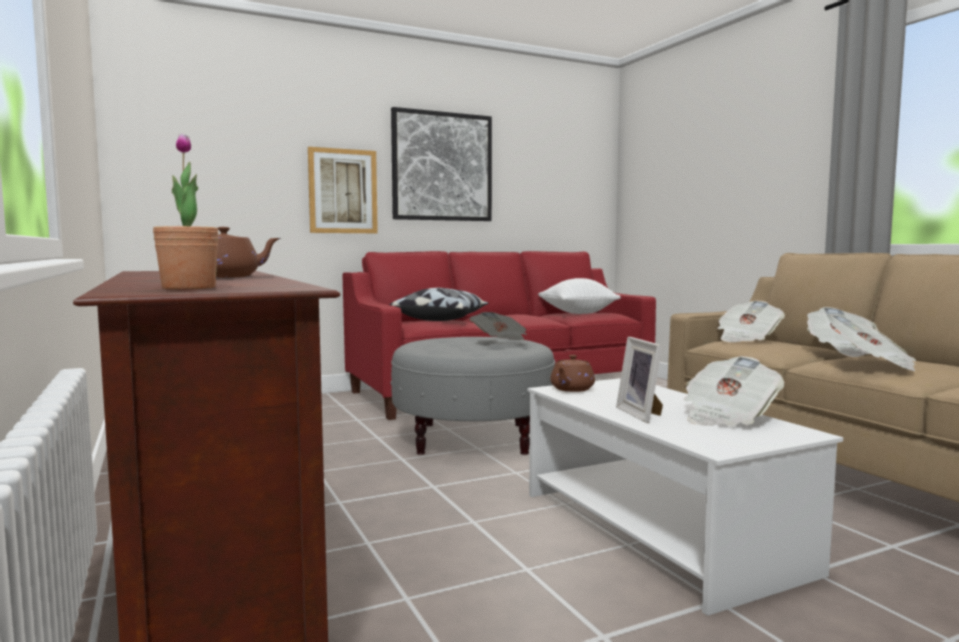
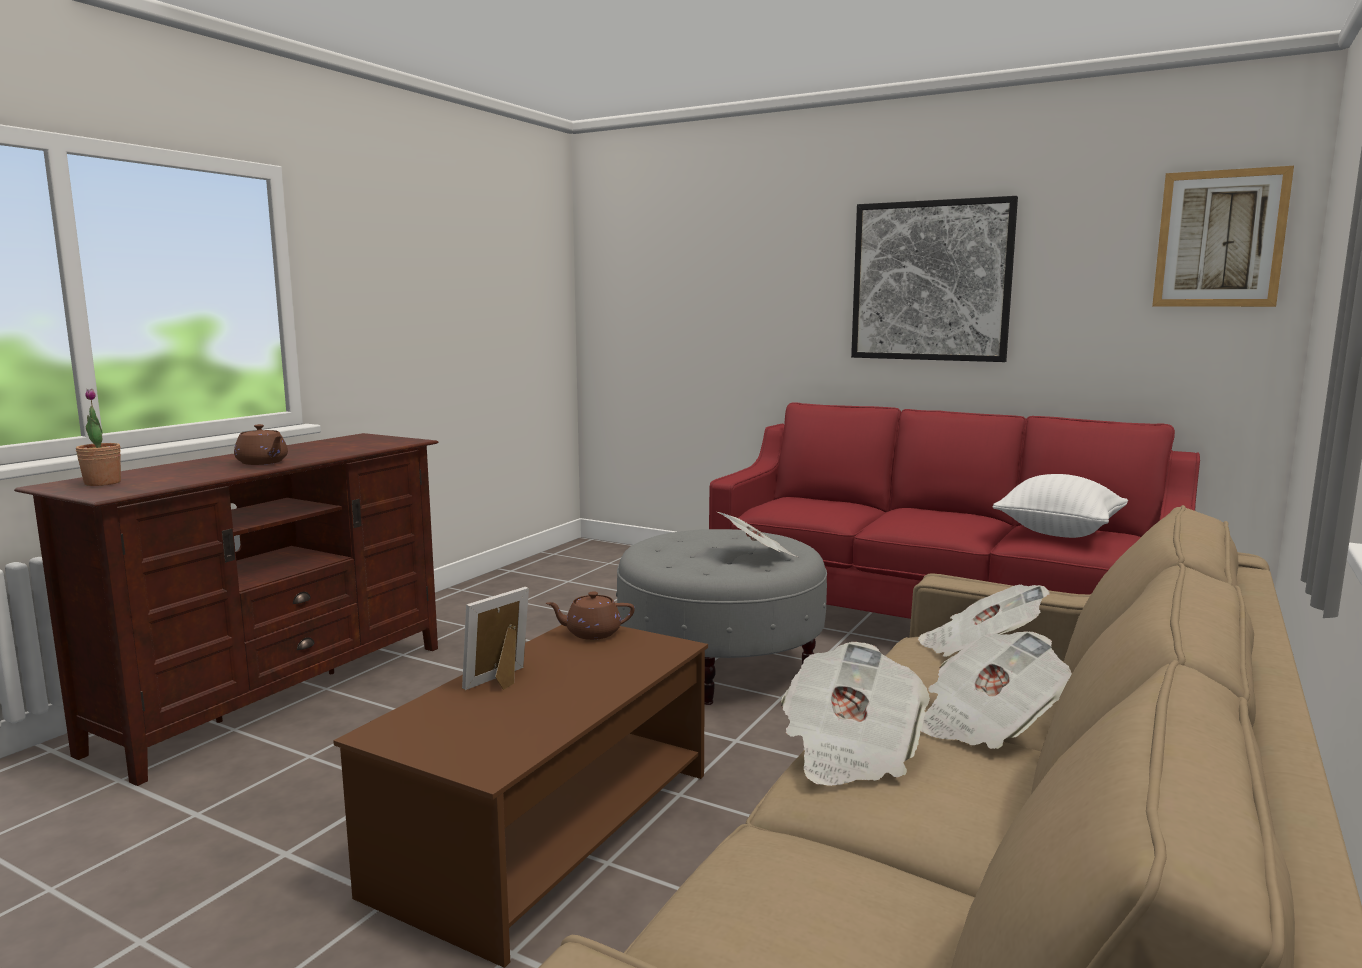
camera: 55 degrees right, 5 degrees up
(343, 191) = (792, 321): picture -> picture (1220, 239)
(440, 319) = (828, 504): pillow -> none
(659, 531) = (547, 831): white coffee table -> brown coffee table
(727, 417) = (530, 721): newspaper -> none

